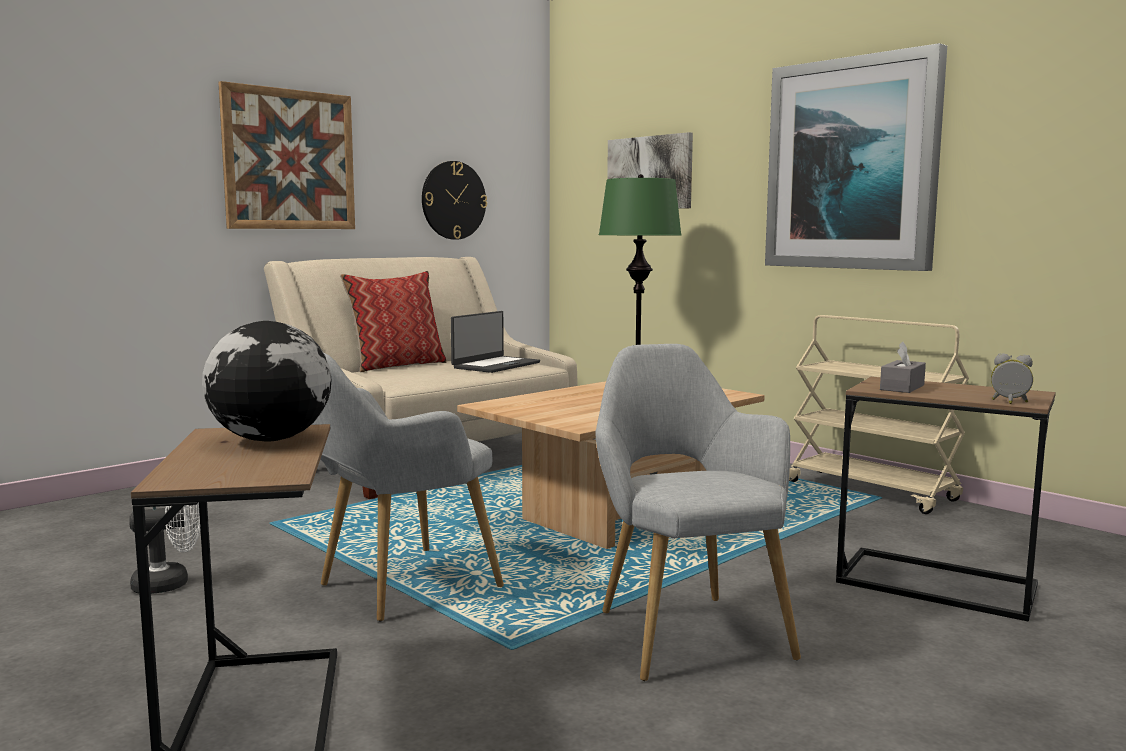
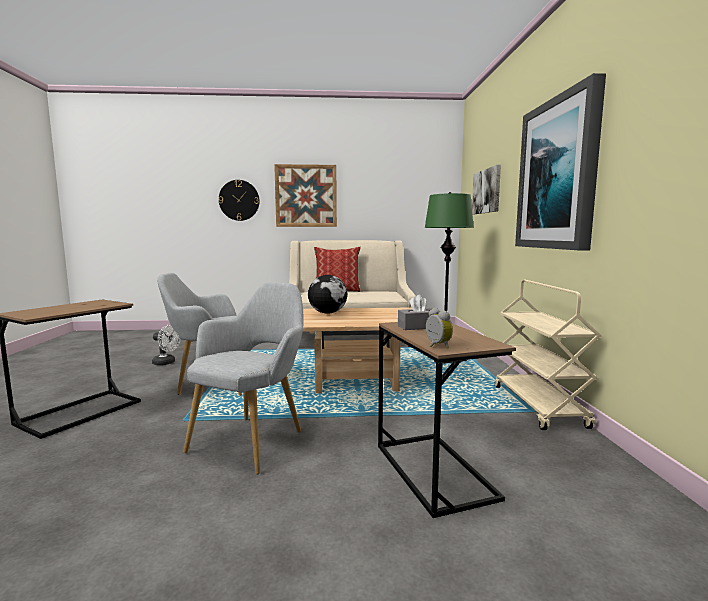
camera: 40 degrees right, 0 degrees up
(271, 439) = (93, 305): globe -> globe (328, 313)
(453, 200) = (394, 212): wall clock -> wall clock (239, 200)
(495, 365) = (375, 295): laptop -> none

